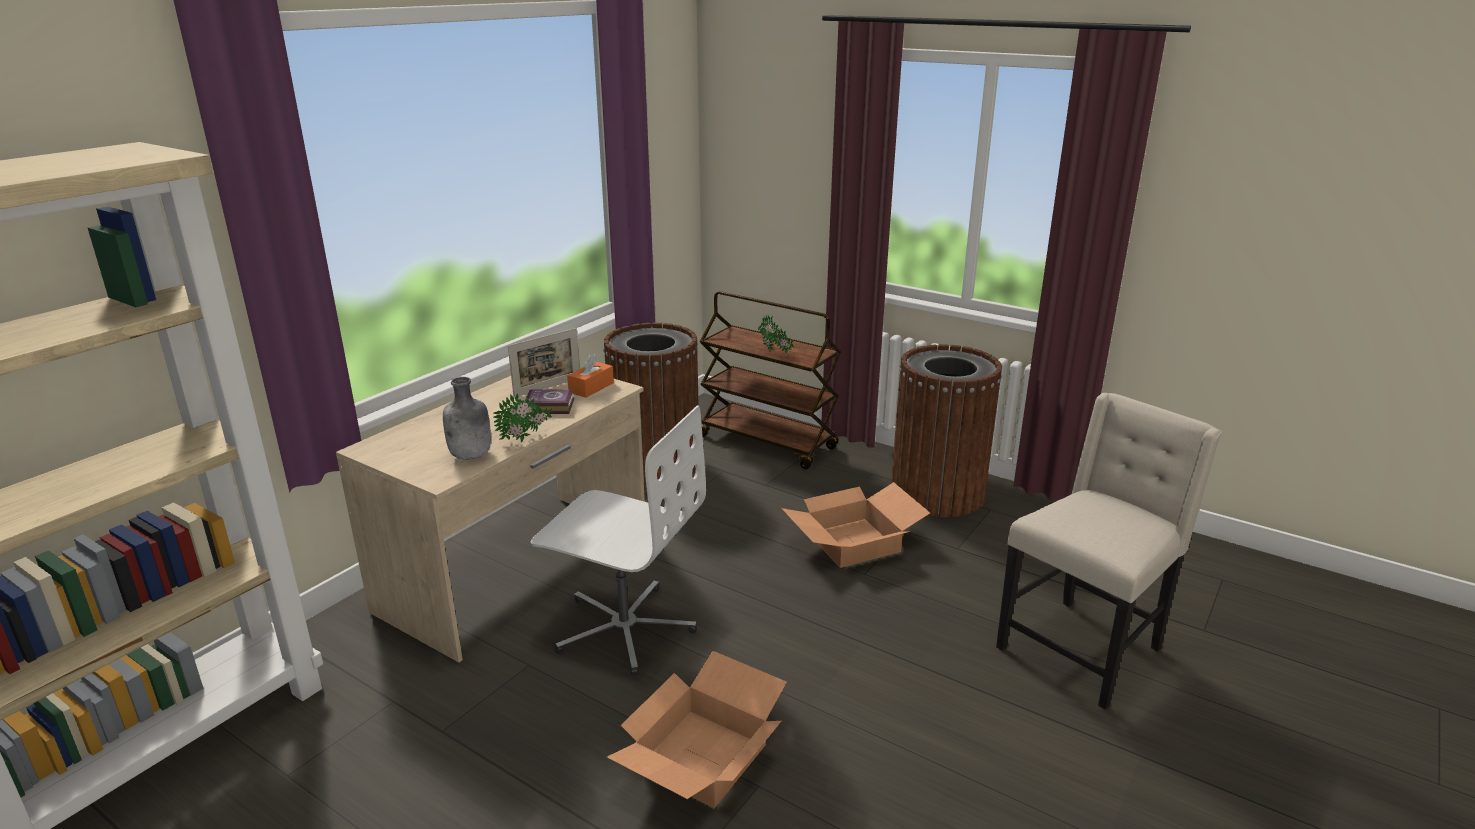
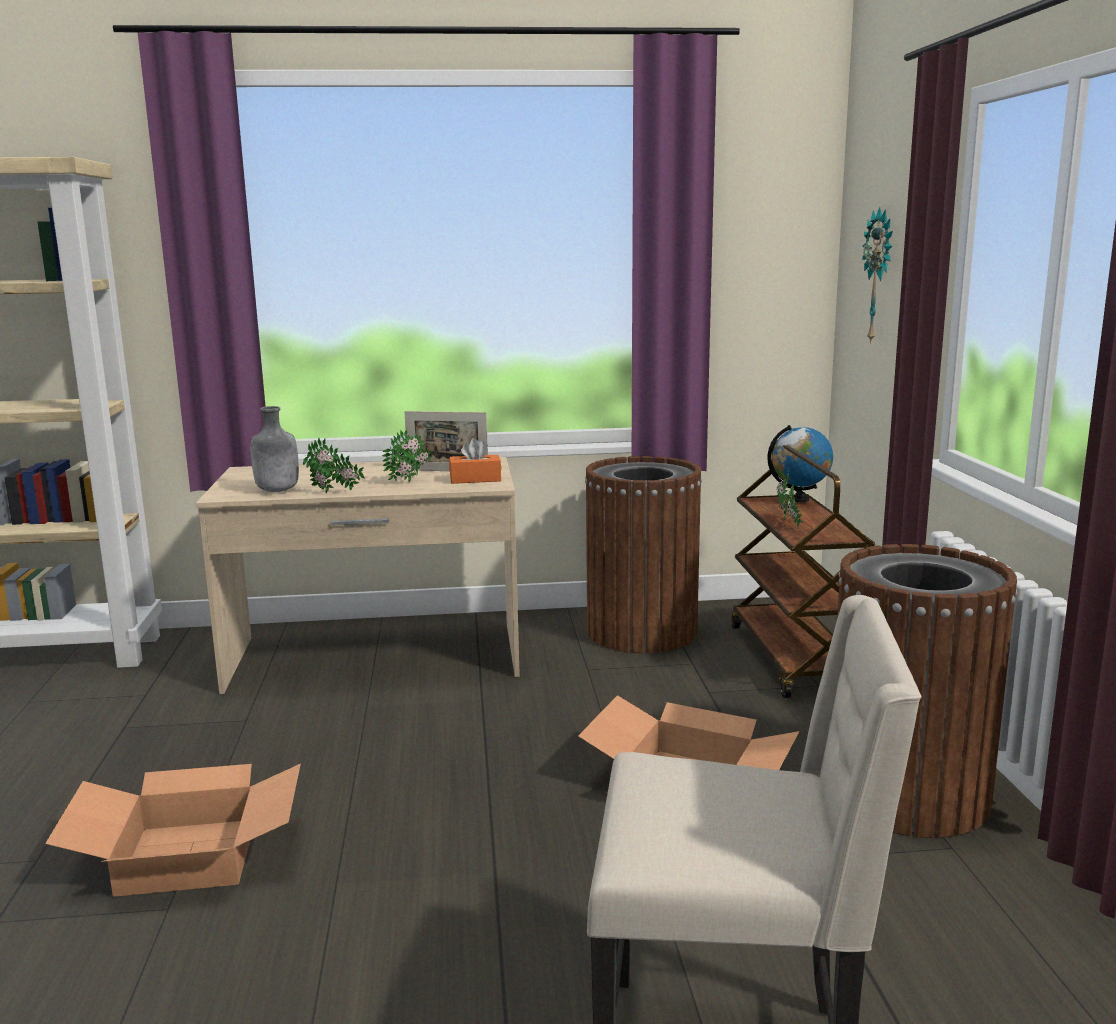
camera: 50 degrees right, 10 degrees down
(548, 406) = (411, 480): book -> potted plant
(624, 628) = (349, 734): white office chair -> none
(739, 331) = (800, 499): none -> globe
(770, 162) = (880, 276): none -> wall clock

